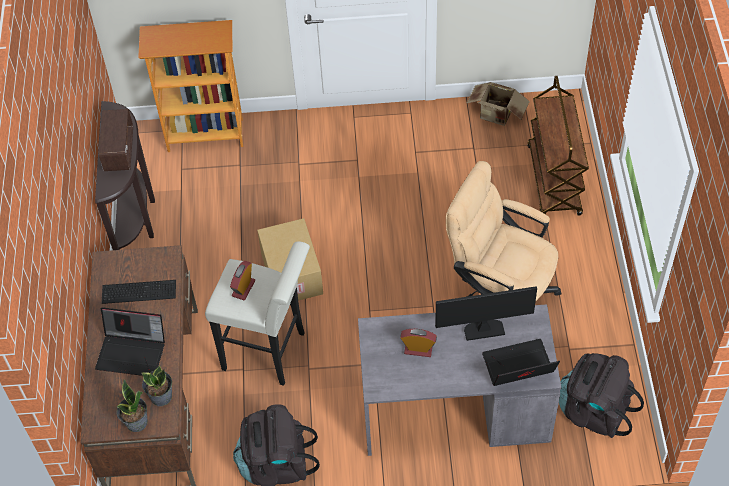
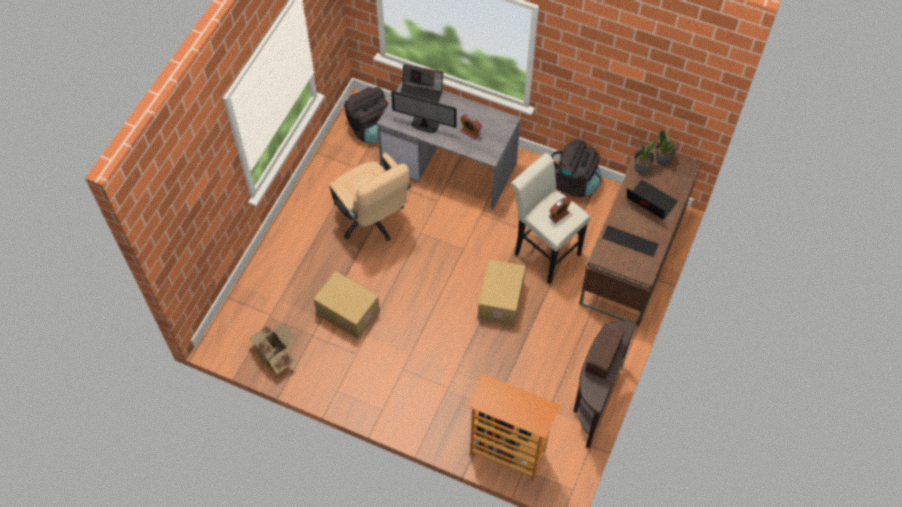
camera: 155 degrees left, 5 degrees up
(453, 184) = (347, 313): none -> cardboard box
(554, 181) = (276, 280): brown cart -> none

